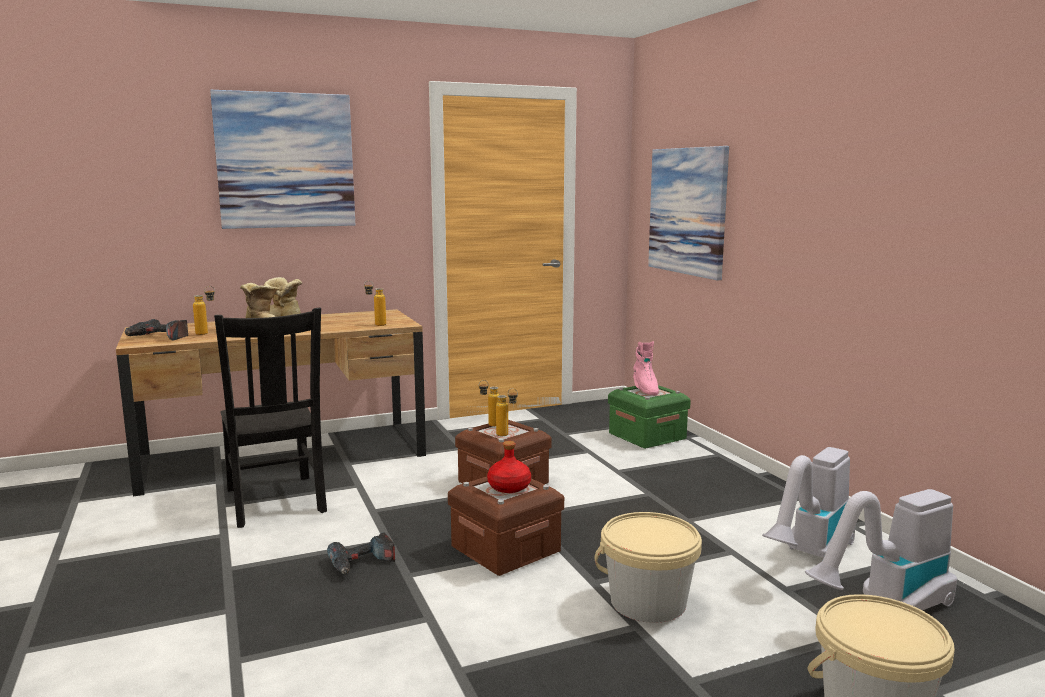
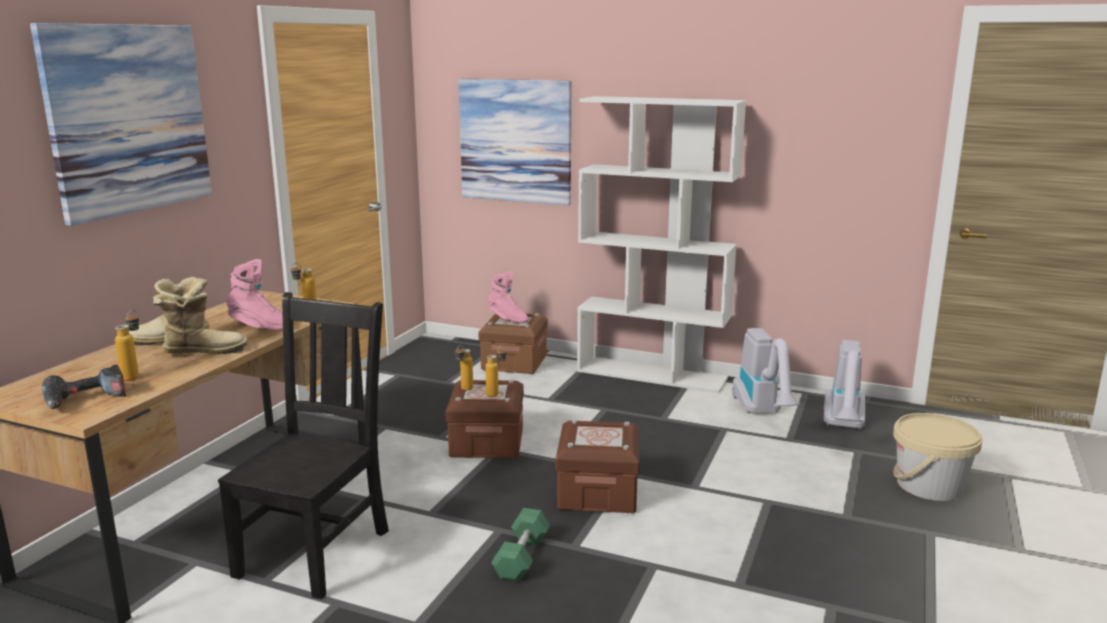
camera: 45 degrees left, 5 degrees up
(275, 502) = (317, 550): black chair -> black chair turned 90 degrees counterclockwise
(330, 326) = (261, 327): none -> pink boot
(362, 563) = (521, 557): power drill -> green dumbbell
(508, 487) = (603, 434): red bottle -> none
(647, 436) = (514, 362): green storage box -> brown storage box
(648, 602) = (745, 483): beige bucket -> none
(758, 483) = (652, 374): none -> white bookcase

